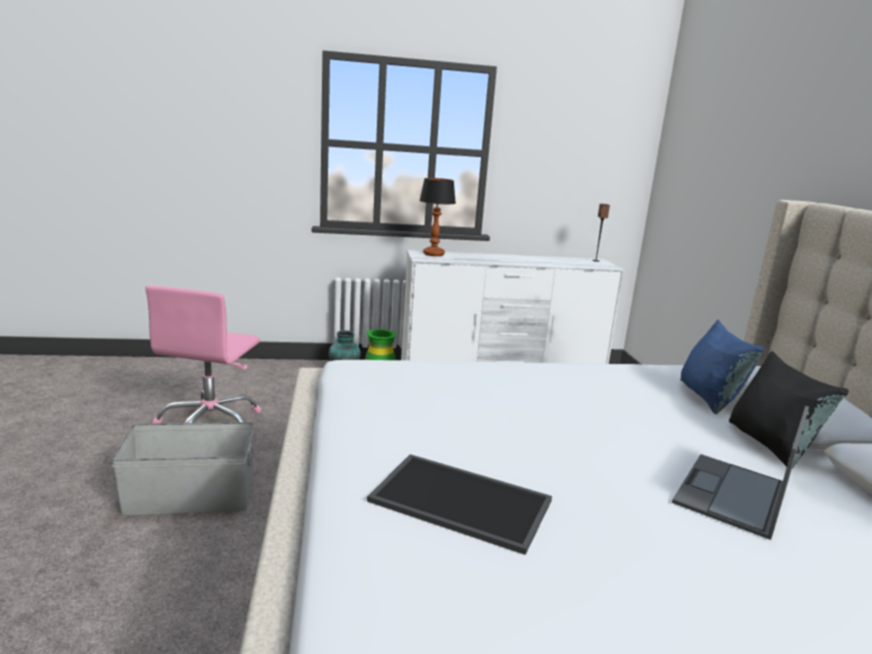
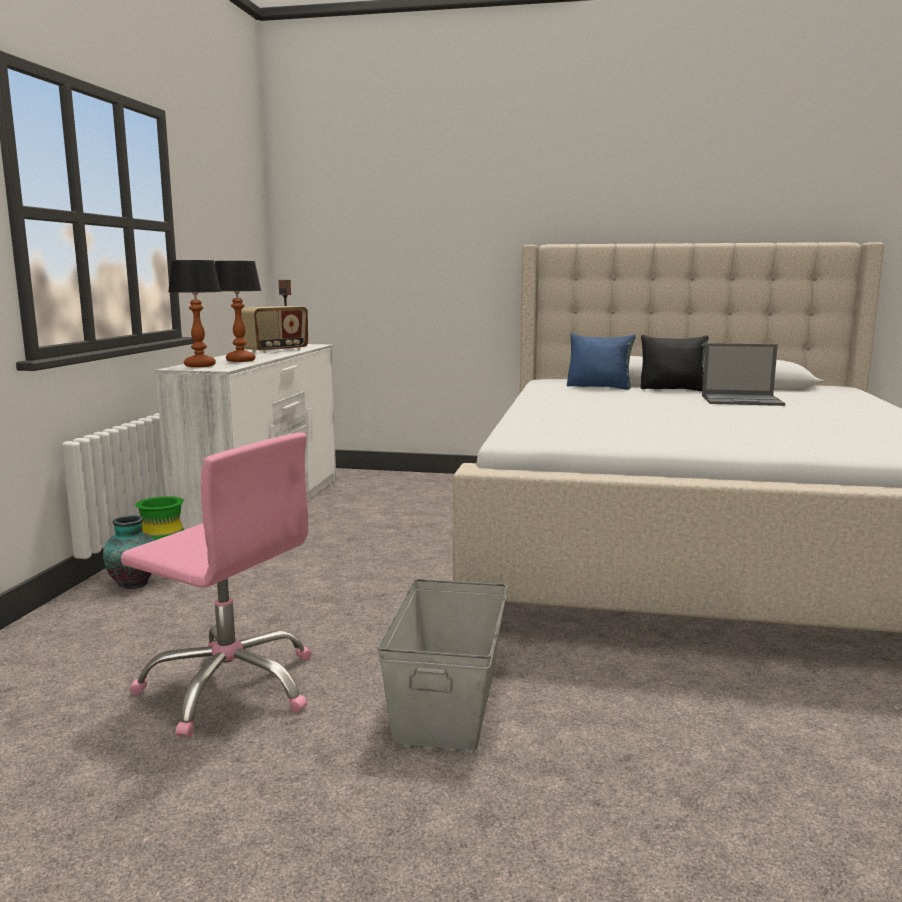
camera: 70 degrees left, 5 degrees down
(458, 502) = (779, 433): tray -> none
(472, 258) = (240, 360): none -> table lamp
(548, 261) = (275, 350): none -> radio
(732, 495) = (742, 400): laptop -> laptop turned 45 degrees counterclockwise

